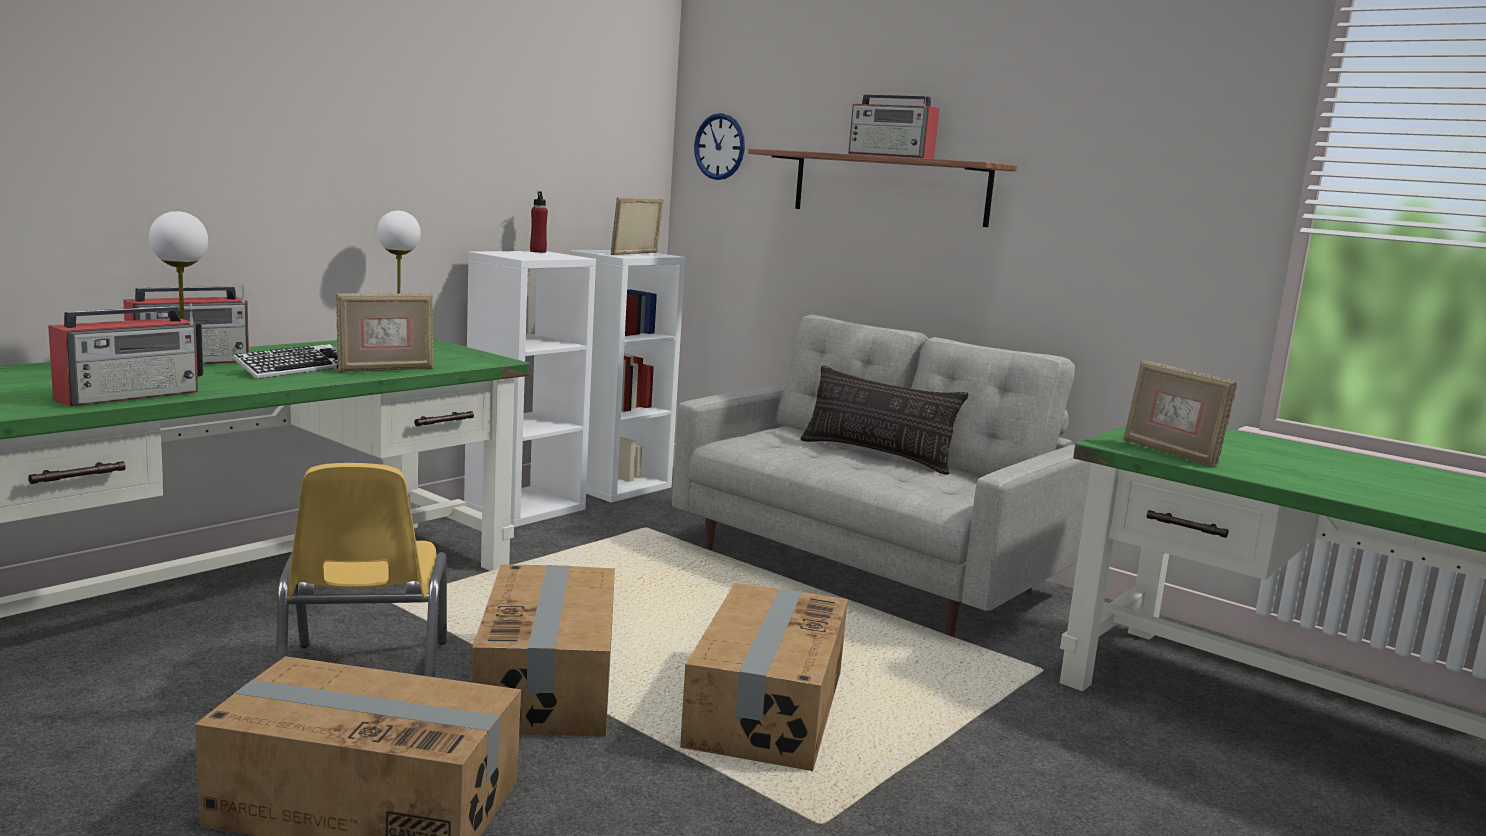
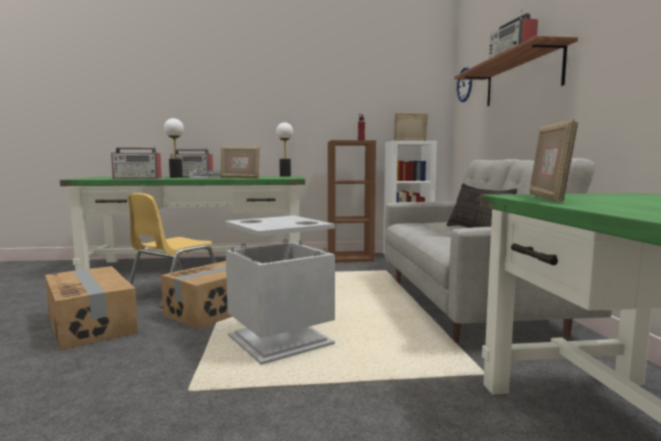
camera: 45 degrees right, 5 degrees down
(525, 508) = (350, 258): white bookcase -> brown bookcase
(764, 709) = (279, 341): cardboard box -> grey trash can

